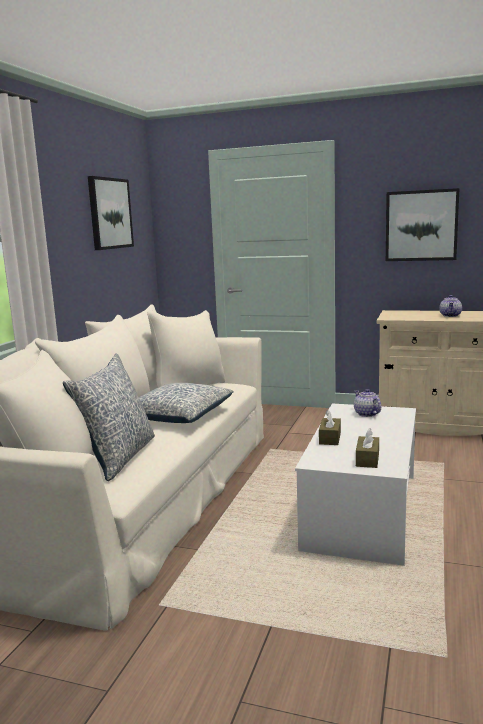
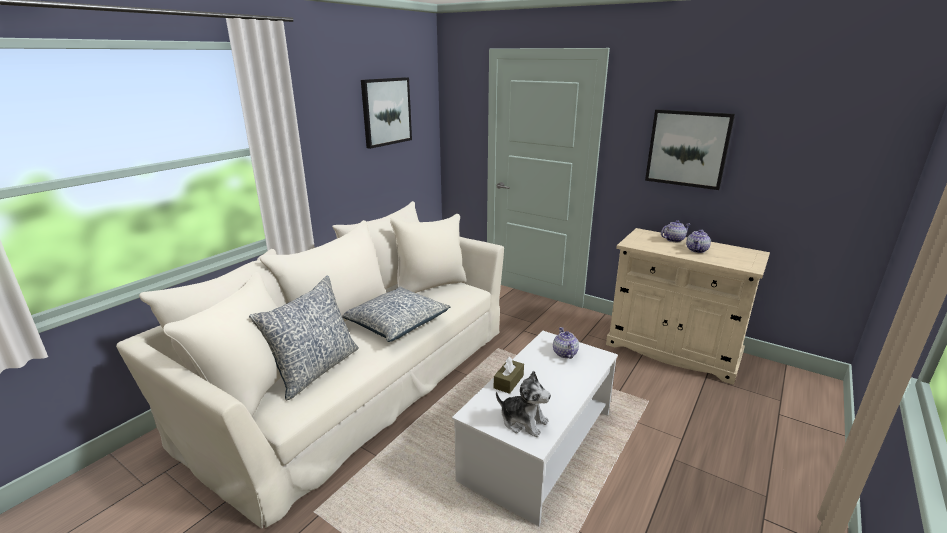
camera: 15 degrees right, 10 degrees up
(367, 459) = (523, 421): brown tissue box -> plush toy
(424, 312) = (673, 239): none -> teapot

